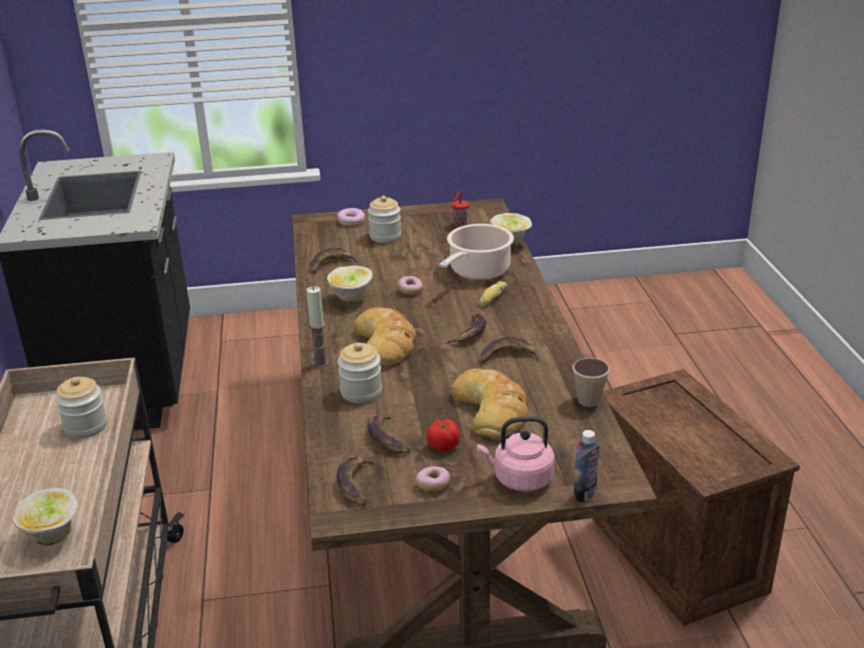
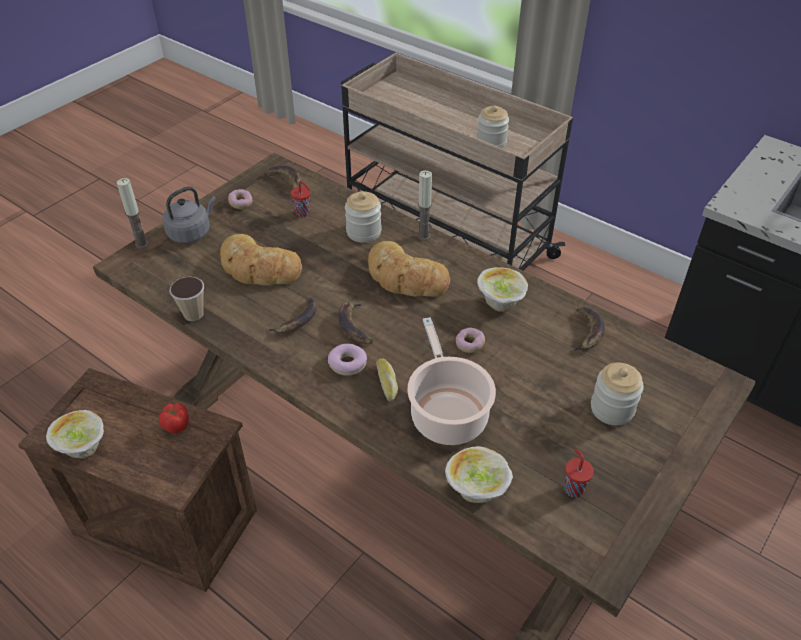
camera: 135 degrees right, 15 degrees up
(54, 536) = (402, 105): bowl -> bowl (83, 449)
(351, 221) = (684, 410): donut -> donut (347, 363)
(387, 438) = (303, 213): banana -> red cup
(442, 446) = (262, 227): tomato -> tomato (177, 424)
(520, 479) = (191, 232): pink kettle -> grey kettle
(584, 494) = (141, 244): bottle -> candle

